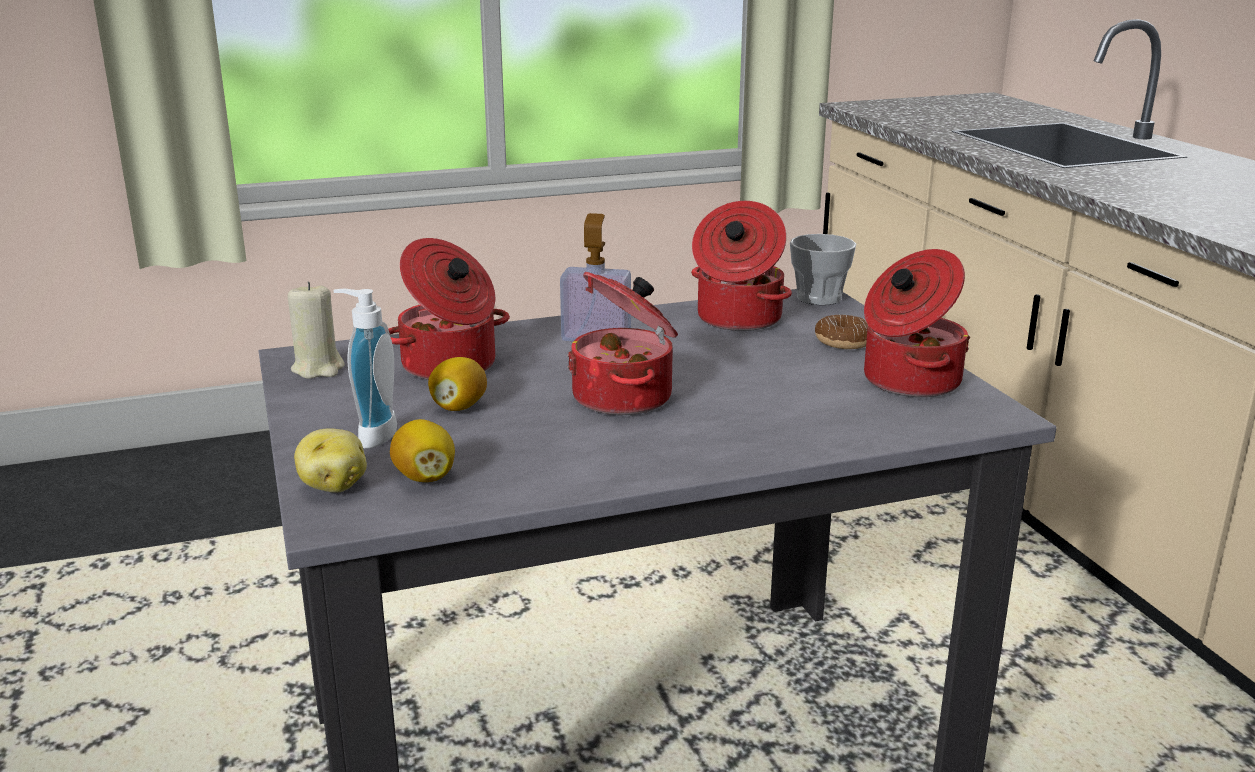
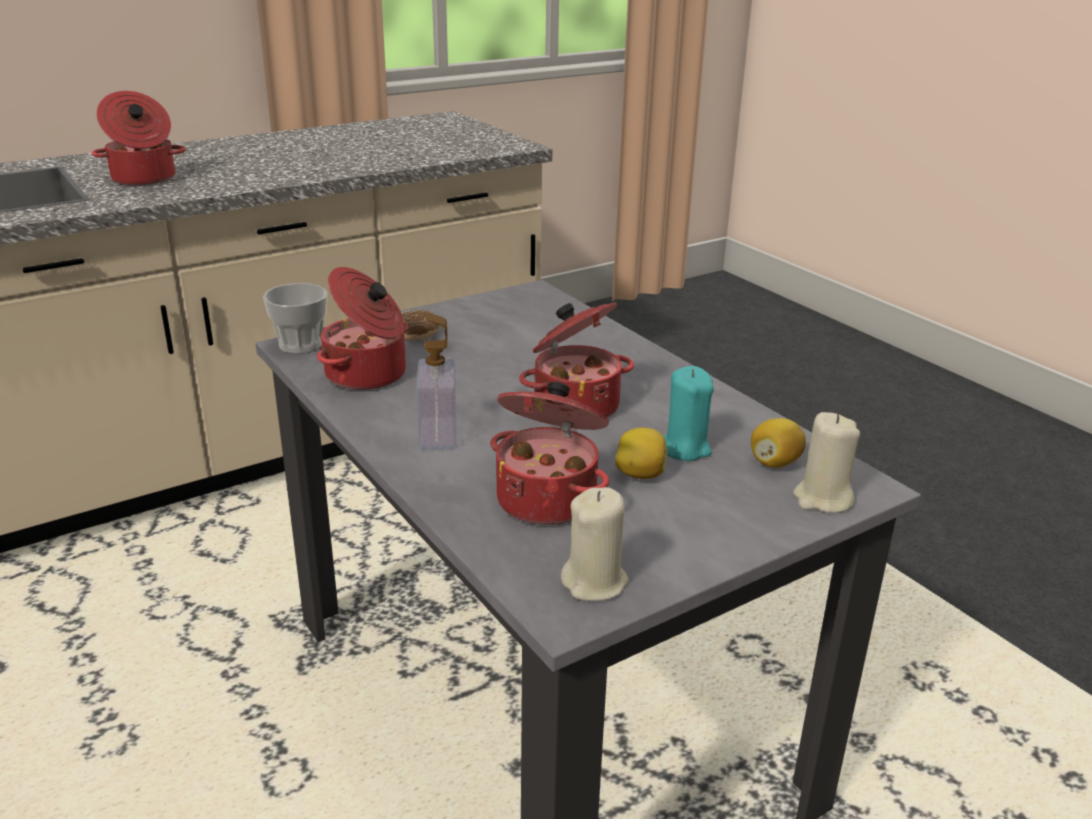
camera: 105 degrees left, 5 degrees up
(333, 486) = (822, 499): potato -> beige candle
(371, 435) = (725, 505): soap dispenser -> none
(493, 435) = (684, 448): none -> turquoise candle
(908, 381) = (489, 313): cooking pot -> cooking pot (143, 179)

